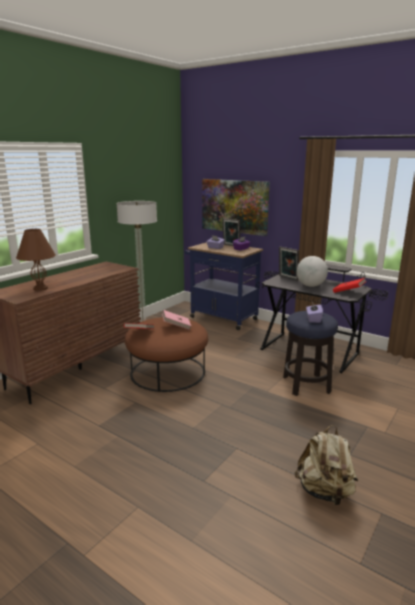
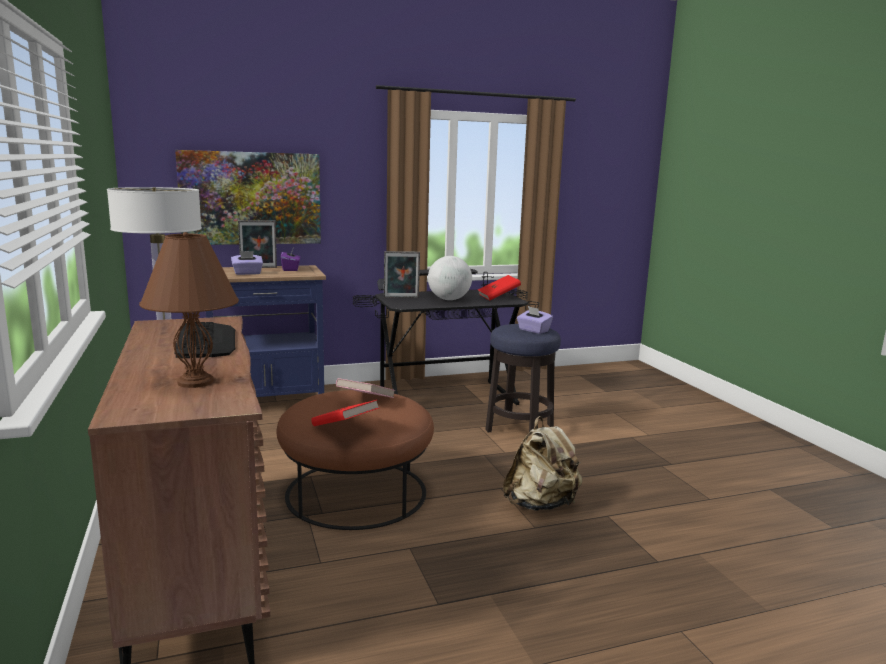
camera: 55 degrees left, 5 degrees down
(92, 275) = (206, 341): none -> keyboard
(324, 491) = (723, 500): beige backpack -> beige backpack (541, 504)

